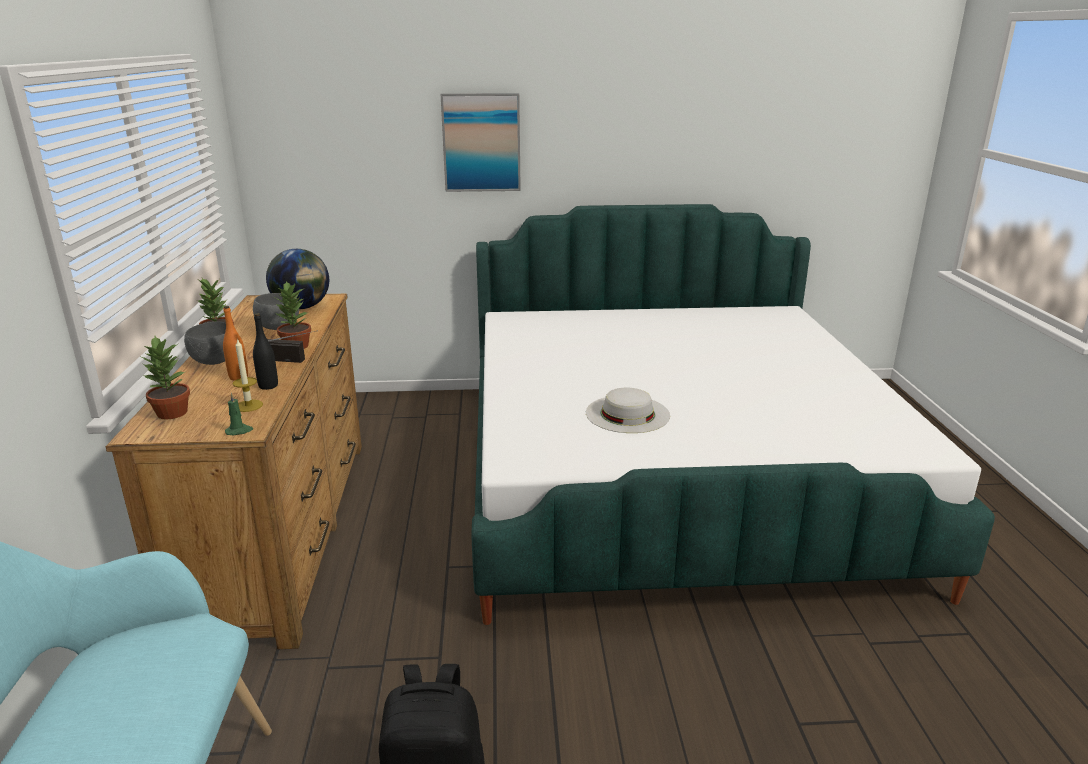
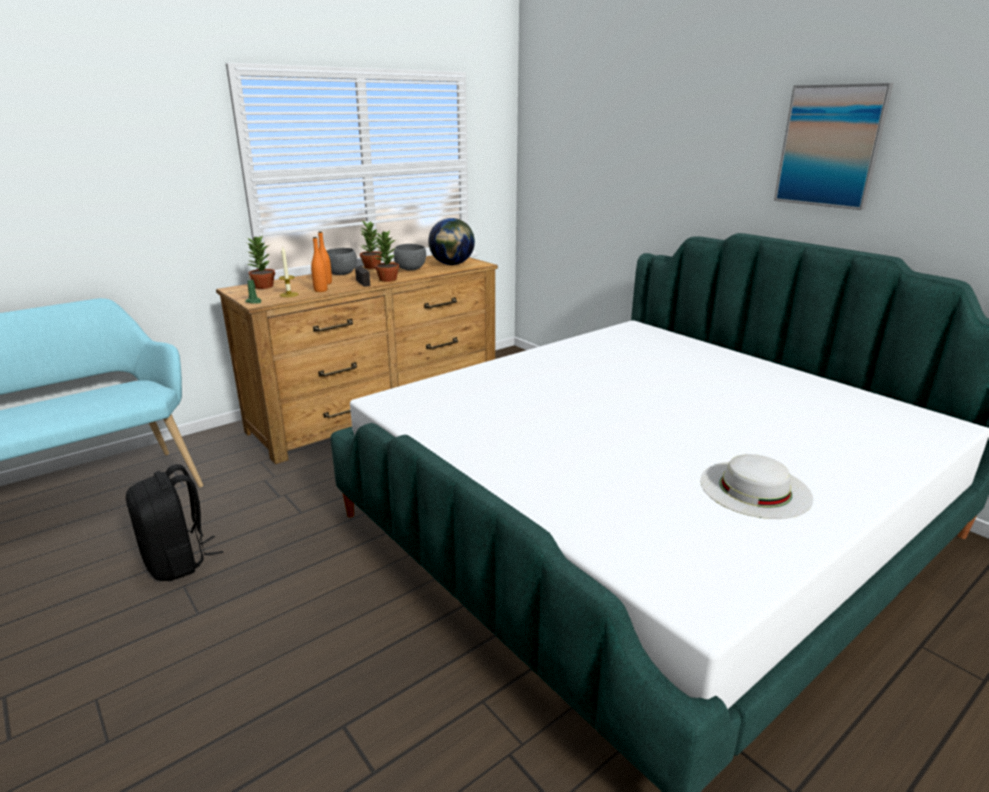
camera: 55 degrees right, 0 degrees up
(268, 386) = (320, 290): black bottle -> orange bottle
(481, 143) = (671, 157): picture -> picture (830, 146)
(627, 414) = (528, 414): white hat -> white hat (755, 488)

